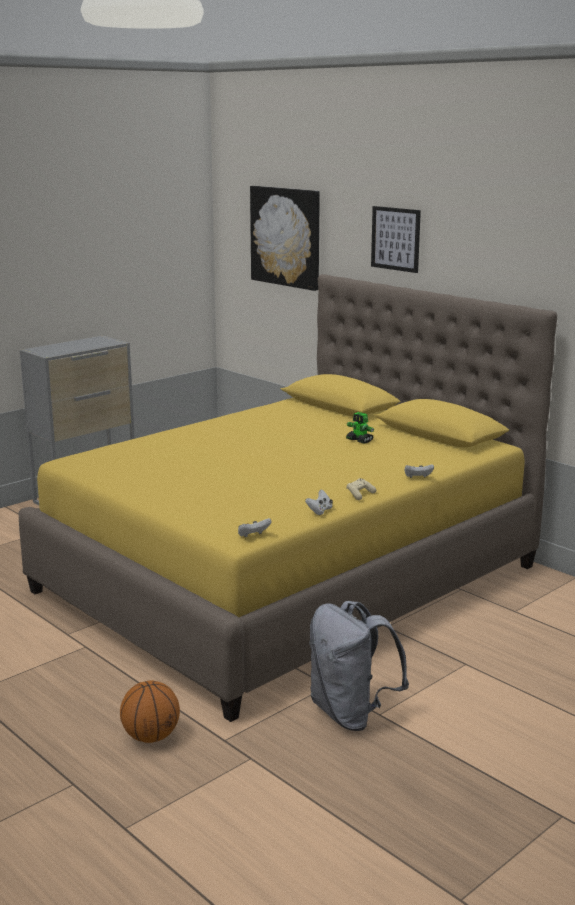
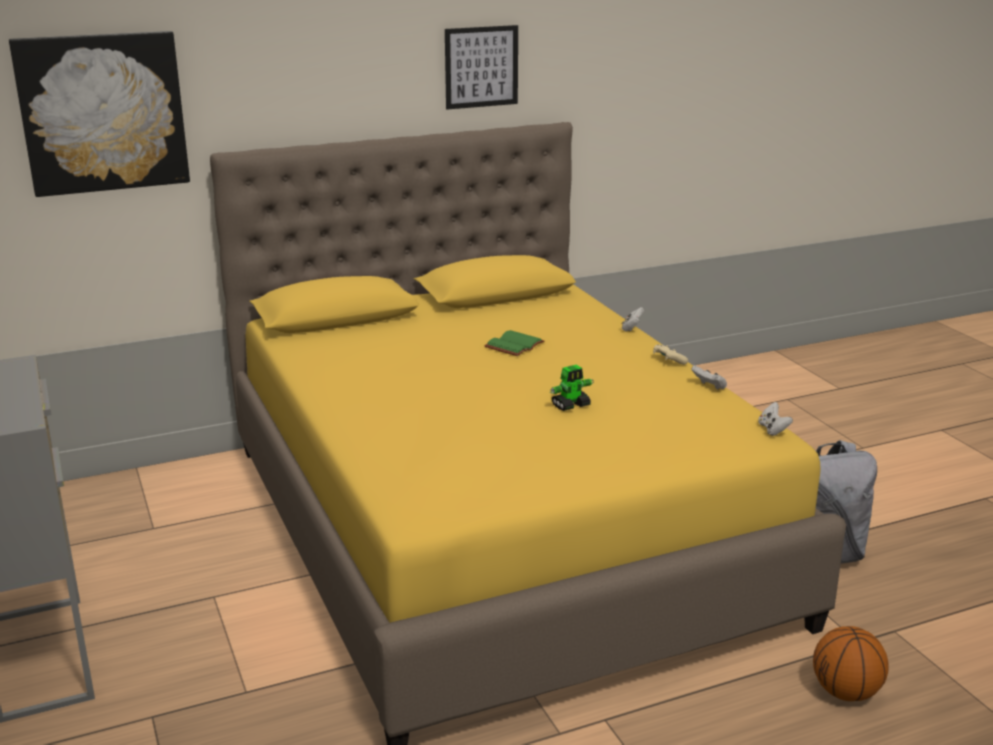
camera: 70 degrees left, 5 degrees up
(341, 450) = (513, 345): none -> green book
(359, 440) = (486, 331): toy robot -> toy robot (571, 405)
(395, 239) = (326, 80): picture -> picture (481, 67)

